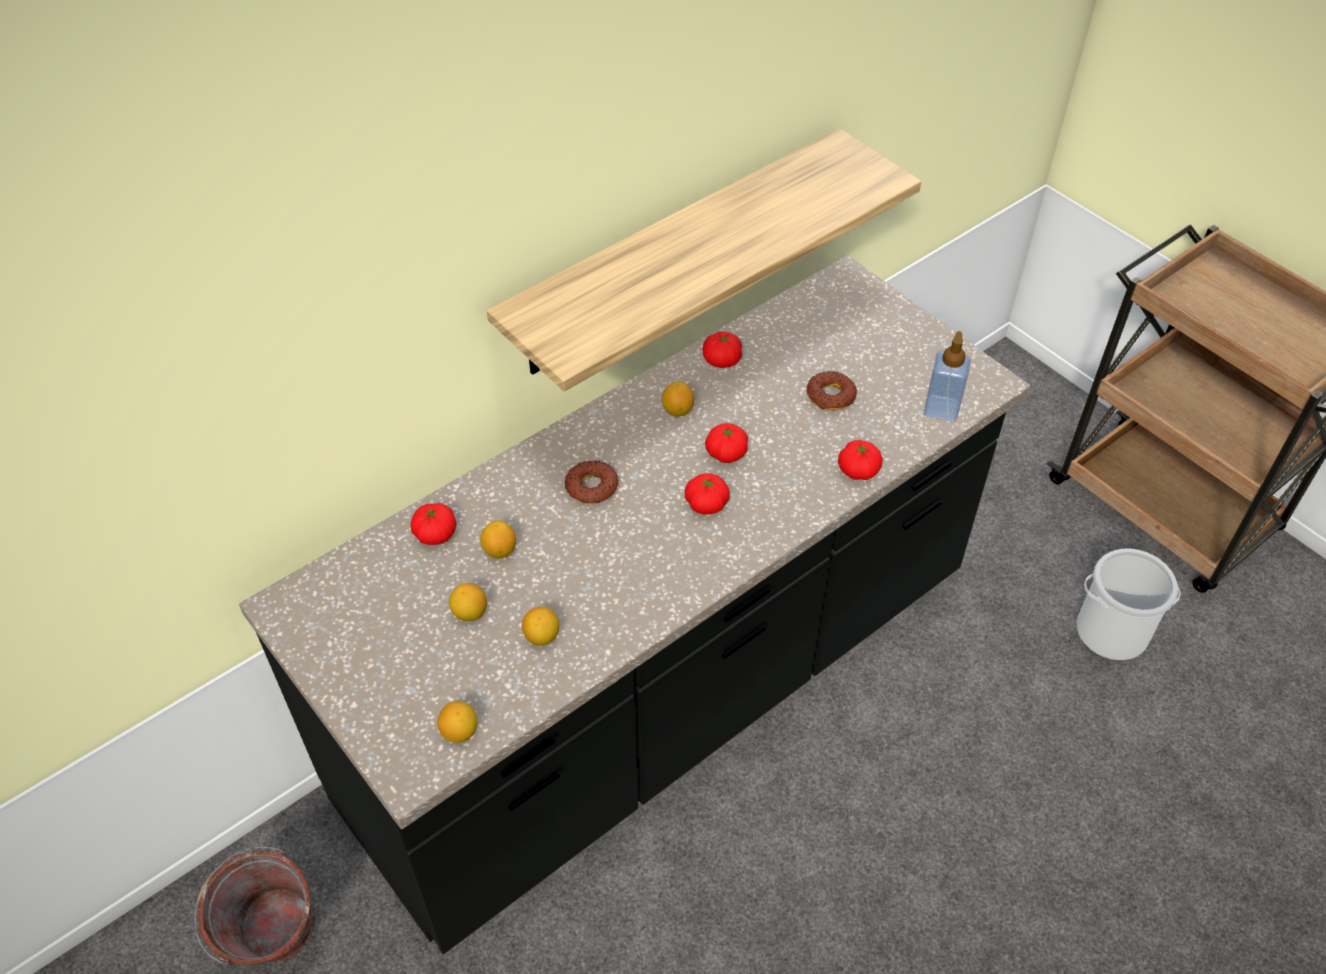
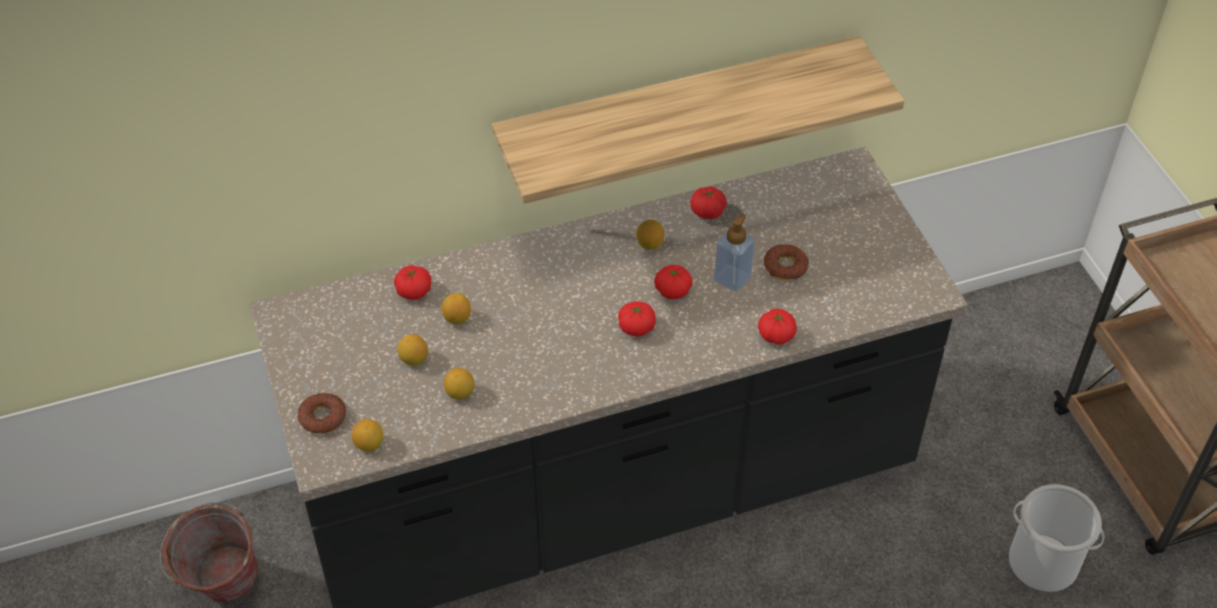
camera: 20 degrees right, 0 degrees up
(591, 487) = (550, 288): donut -> donut (322, 417)
(941, 409) = (876, 303): soap dispenser -> soap dispenser (732, 278)

